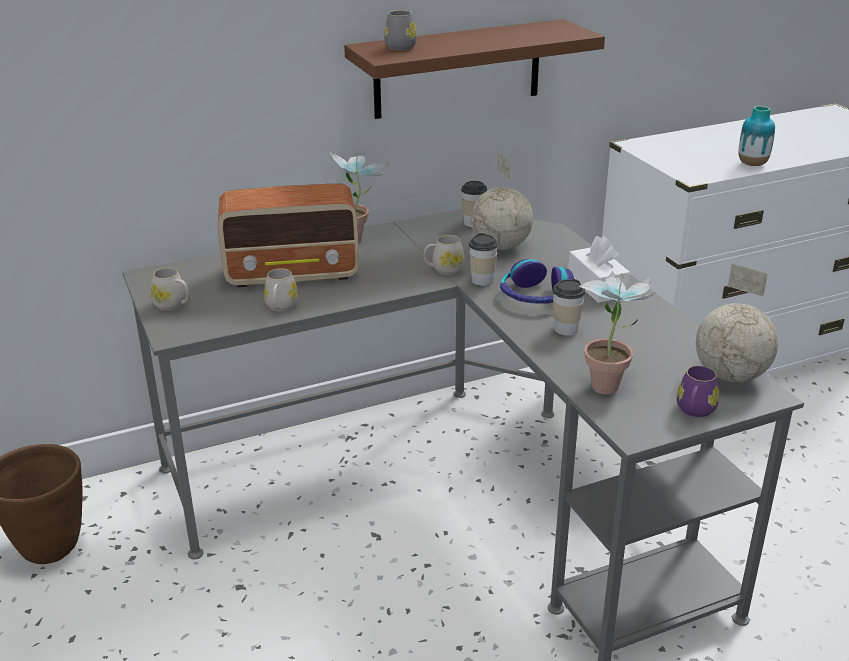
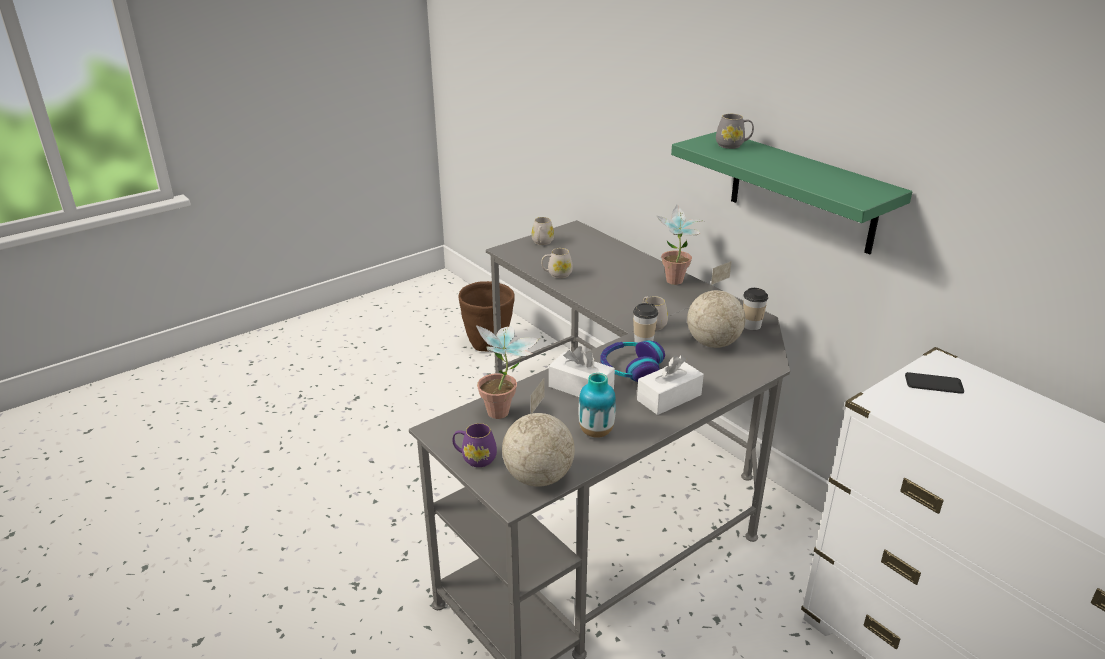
camera: 75 degrees right, 0 degrees up
(293, 273) = (607, 270): radio -> none
(458, 69) = (802, 192): brown shelf -> green shelf
(566, 329) = (581, 388): cup -> white tissue box
(667, 154) = (933, 383): none -> phone
(752, 164) = (965, 444): vase -> vase (596, 432)

